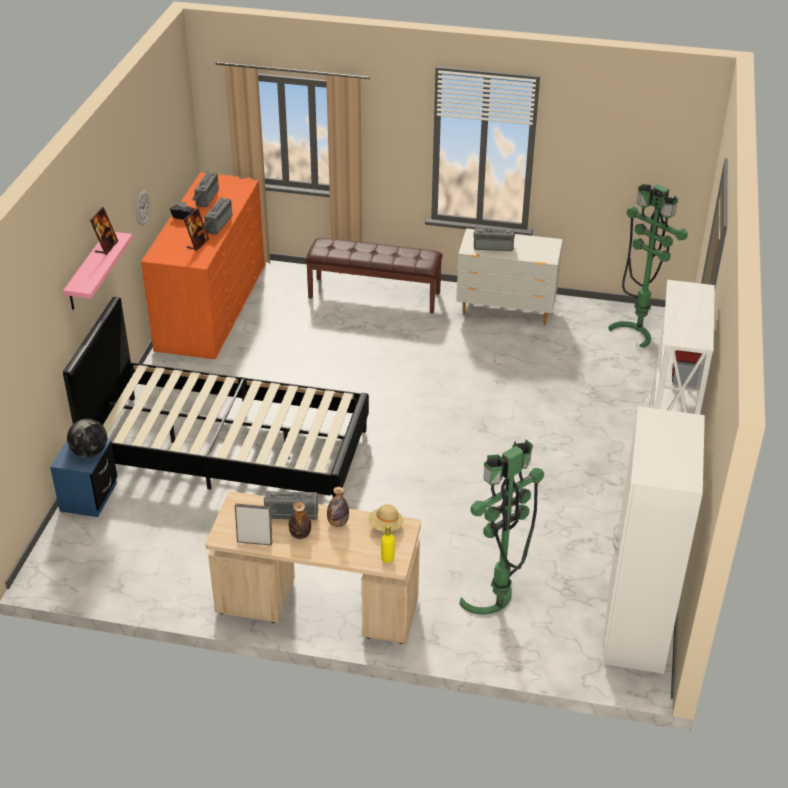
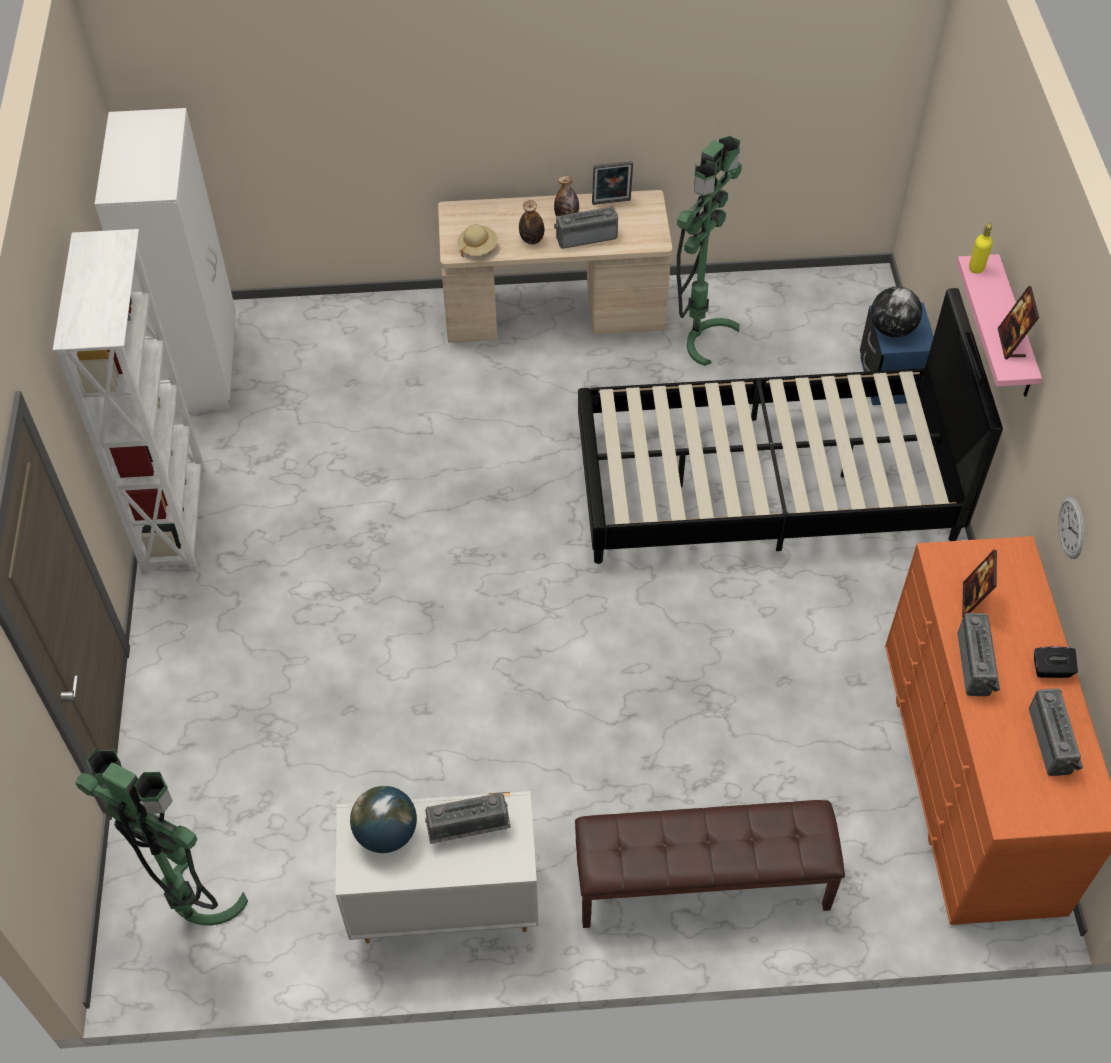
camera: 165 degrees right, 15 degrees up
(387, 558) = (463, 214): yellow bottle -> yellow bottle (976, 268)
(496, 604) = (359, 357): green floor lamp -> green floor lamp (699, 335)
(533, 252) = (387, 833): none -> globe

